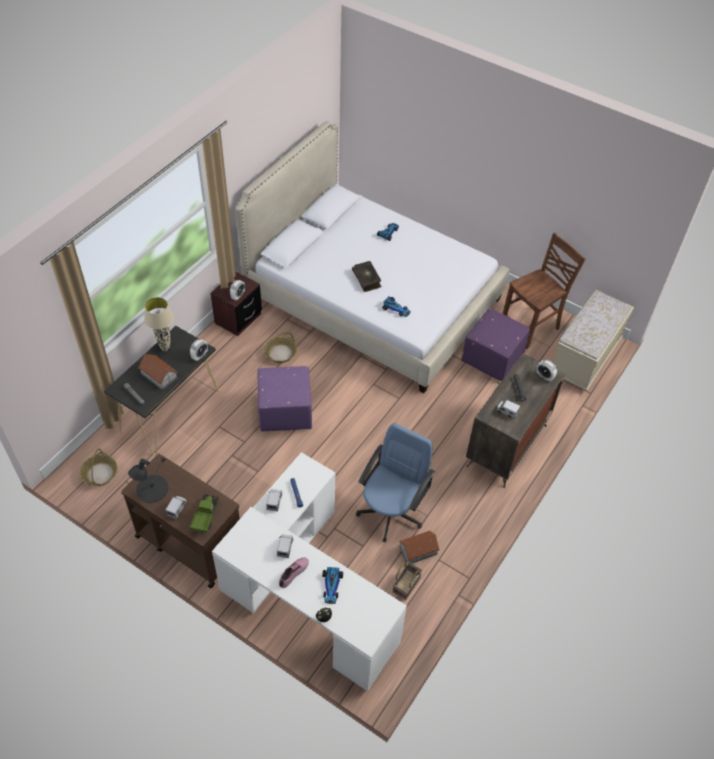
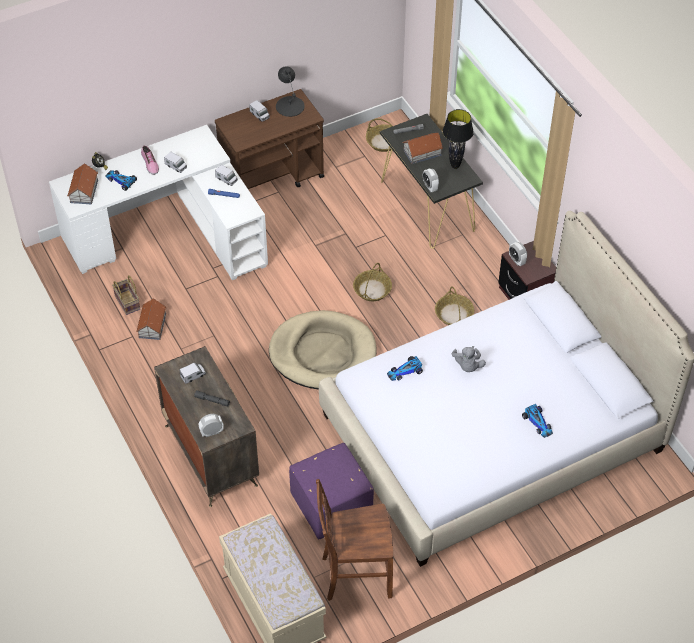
camera: 120 degrees right, 0 degrees up
(165, 348) = (455, 166): beige table lamp -> black table lamp
(205, 517) = (239, 128): toy truck -> none
(285, 412) = (372, 290): purple ottoman -> basket
(364, 613) = (84, 191): none -> toy house
(367, 279) = (467, 366): book -> grey plush toy
(369, 417) = (323, 353): none -> beige dog bed
(391, 511) = (204, 324): blue office chair -> none
(531, 327) = (354, 575): brown chair -> brown chair turned 90 degrees clockwise

